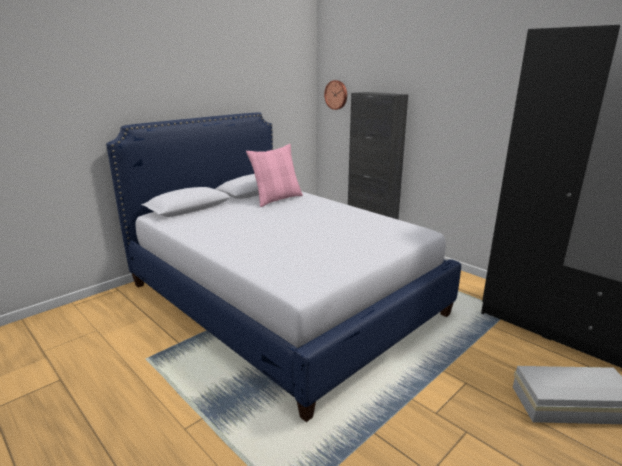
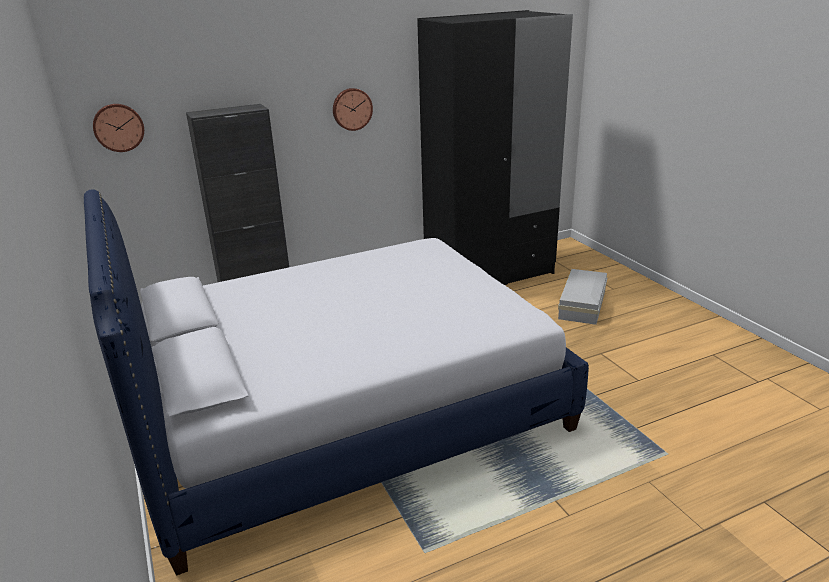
camera: 70 degrees left, 5 degrees up
(277, 199) = (242, 302): pink pillow -> none
(477, 113) = (352, 109): none -> wall clock

